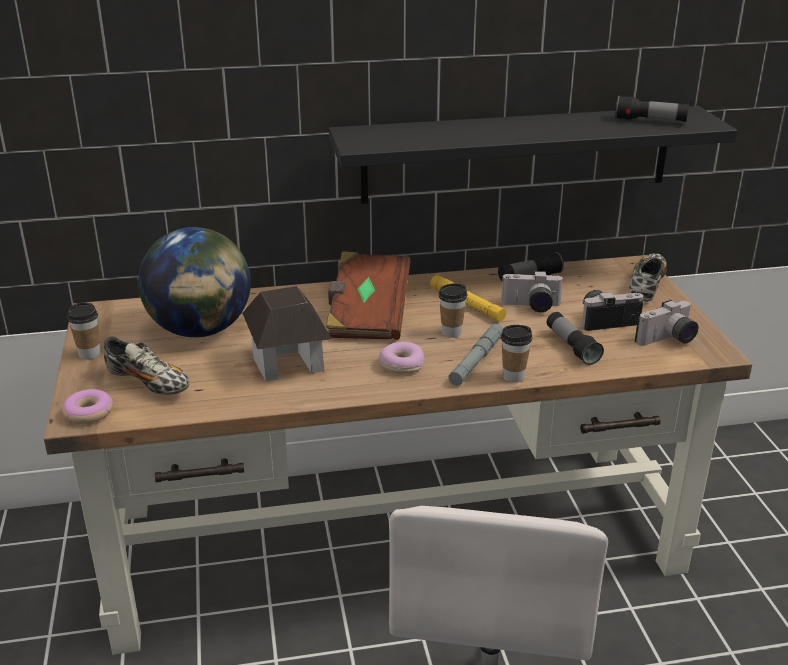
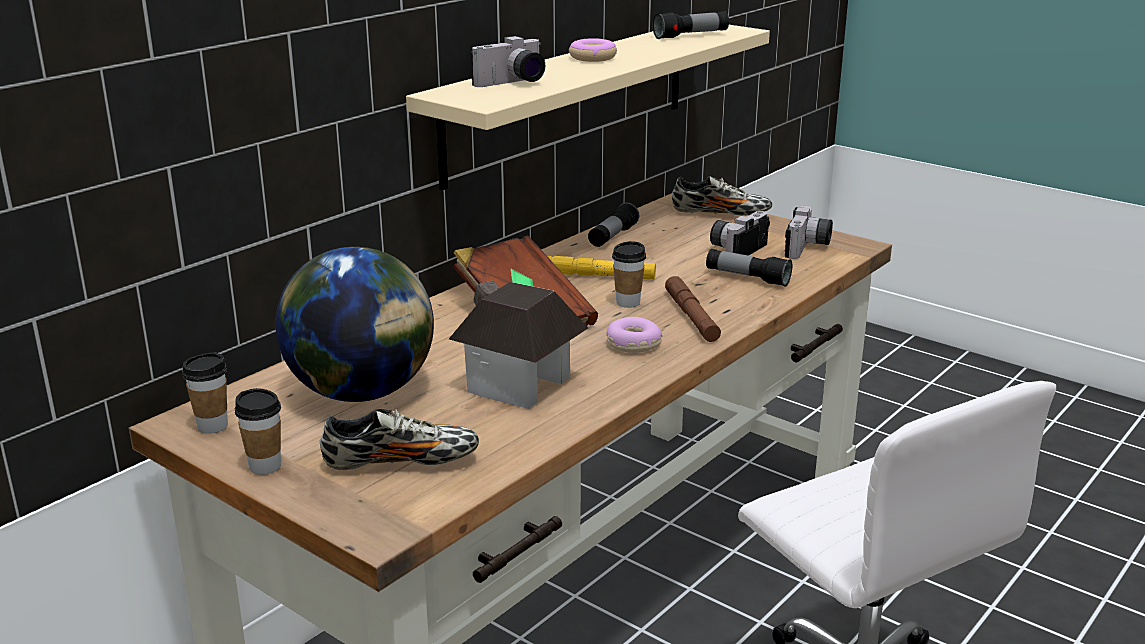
camera: 40 degrees left, 5 degrees down
(89, 413) = (384, 519): donut -> donut (593, 58)
(476, 360) = (691, 316): grey flashlight -> brown flashlight
(513, 377) = (745, 317): cup -> cup (212, 426)
(517, 154) = (570, 99): black shelf -> beige shelf
(531, 307) = (657, 259): camera -> camera (513, 83)
(646, 286) = (720, 214): shoe -> shoe turned 120 degrees clockwise

